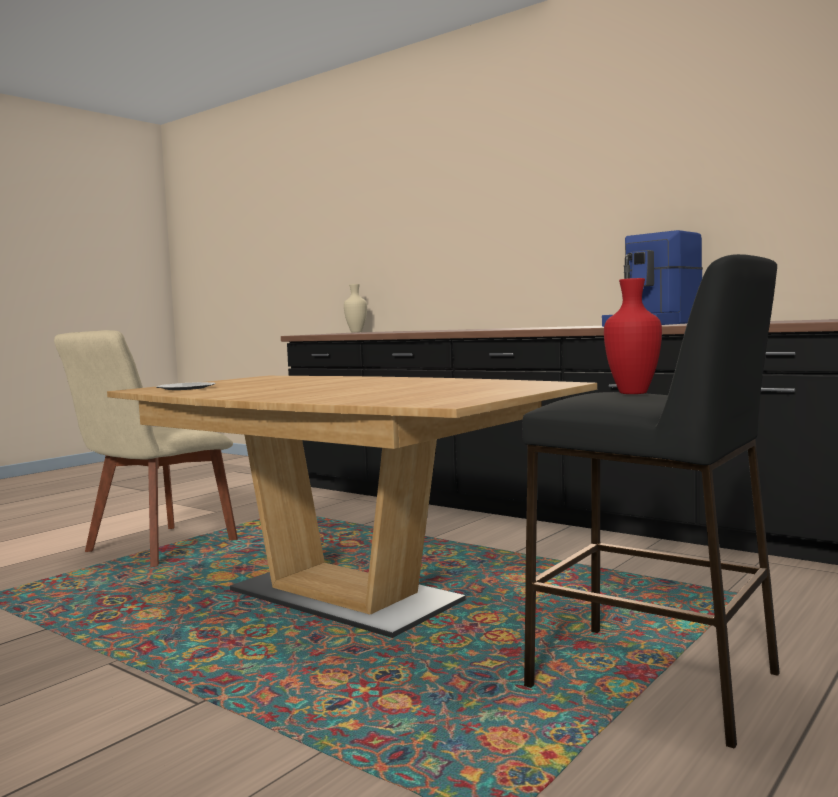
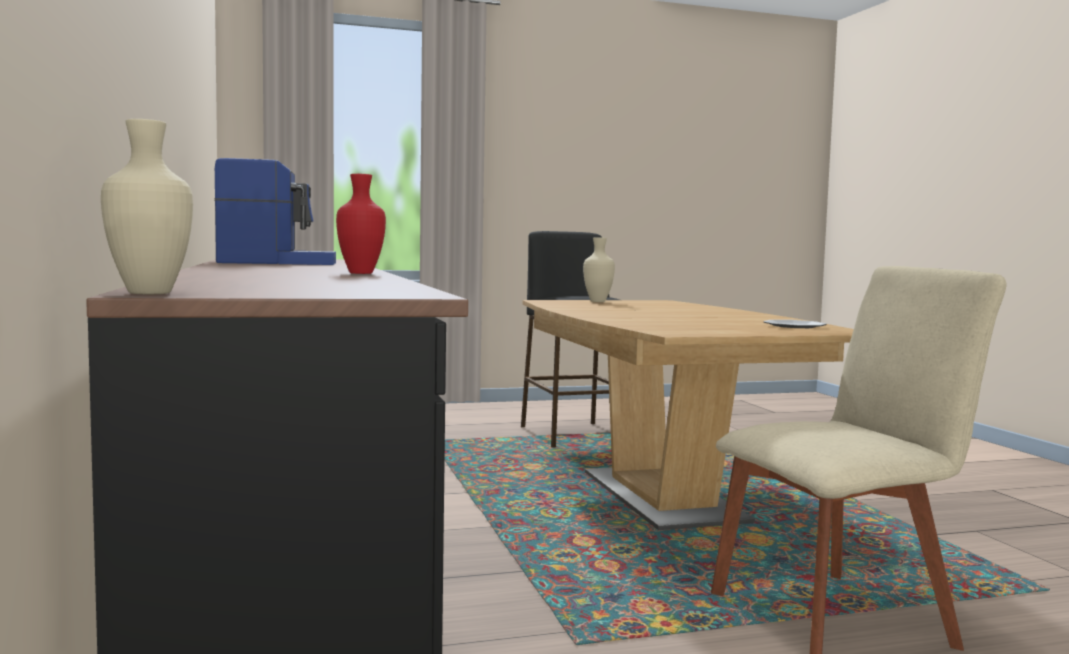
camera: 145 degrees left, 0 degrees up
(501, 390) = (598, 301): none -> beige vase
(632, 393) = (575, 295): red vase -> red vase (362, 273)

